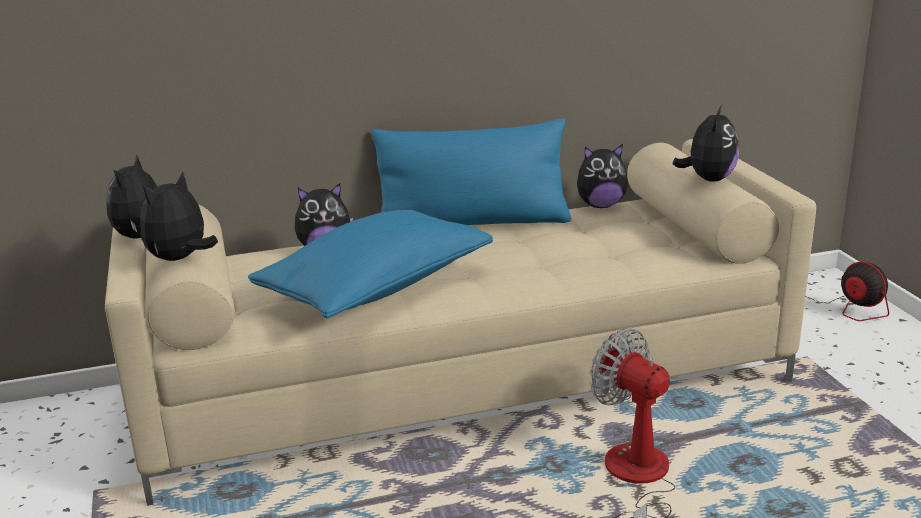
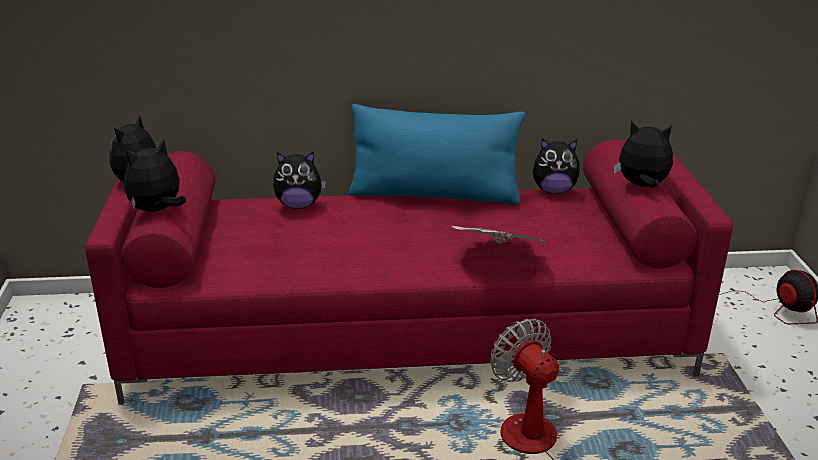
camera: 10 degrees right, 5 degrees up
(377, 288) = (326, 250): blue pillow -> none
(466, 384) = (410, 334): beige sofa -> red sofa
(573, 271) = (500, 257): none -> newspaper
(708, 179) = (641, 186): plush toy -> plush toy turned 105 degrees counterclockwise

